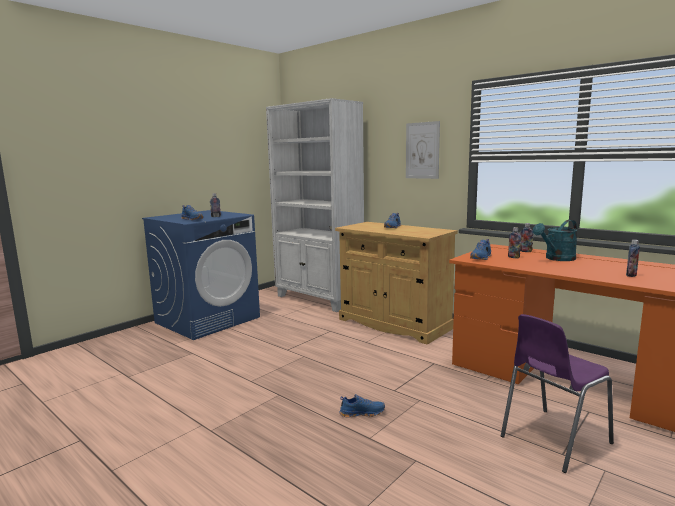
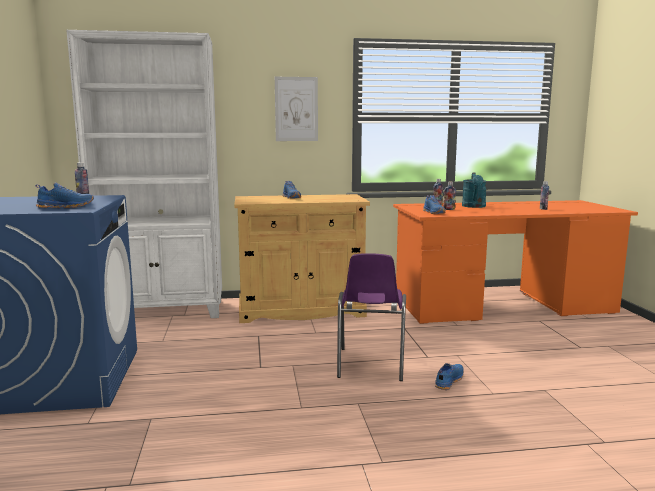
camera: 50 degrees left, 0 degrees up
(552, 440) = (562, 343): purple chair -> purple chair (370, 365)

